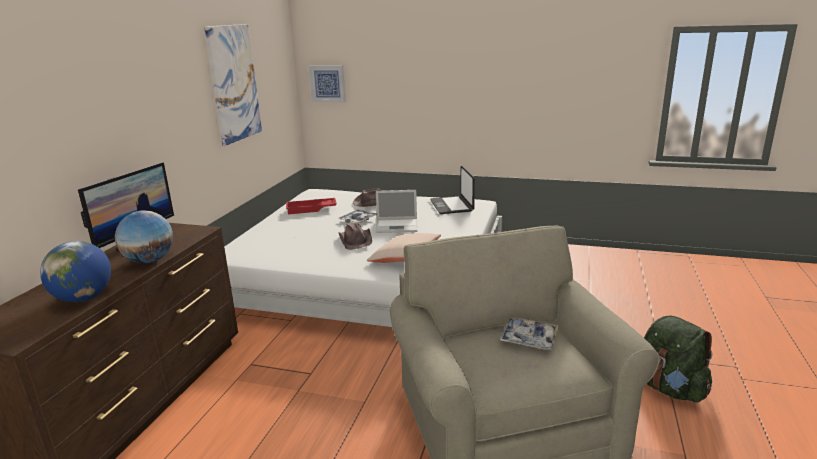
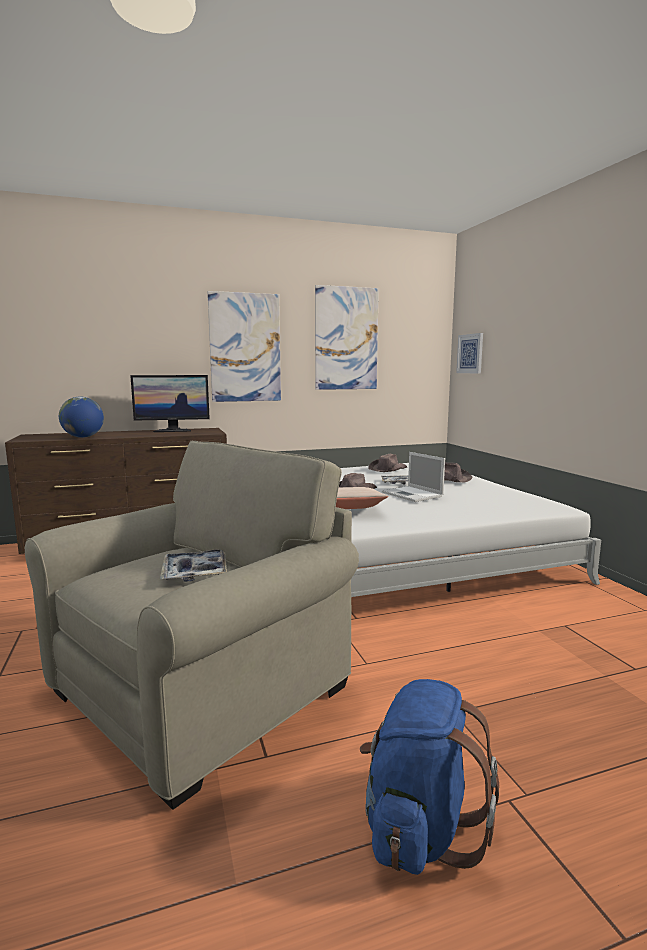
camera: 55 degrees right, 10 degrees down
(149, 261) = (148, 435): globe -> none
(161, 115) = (245, 348): none -> picture
(311, 209) = (387, 469): red tray -> brown hat
(452, 206) = (517, 500): laptop -> none
(669, 388) = (419, 827): green backpack -> blue backpack

